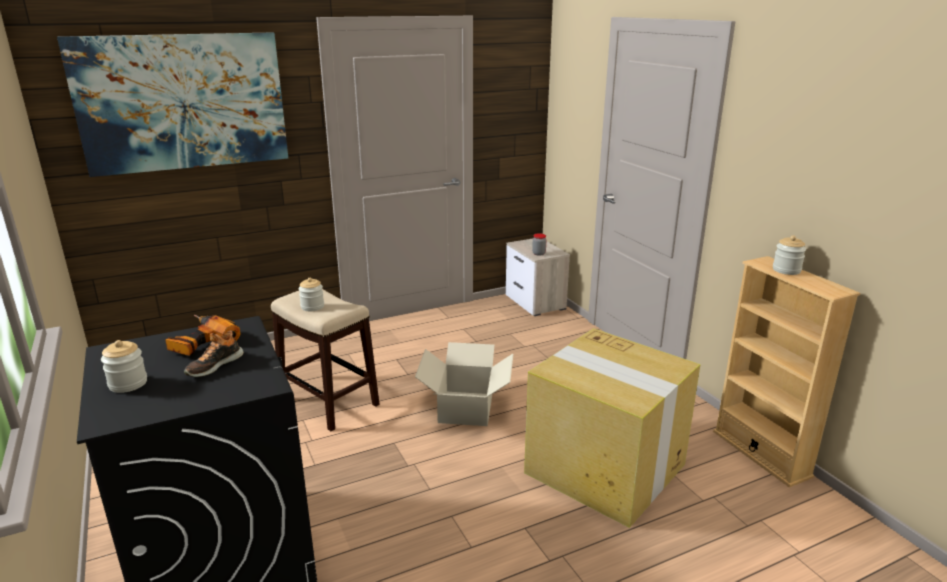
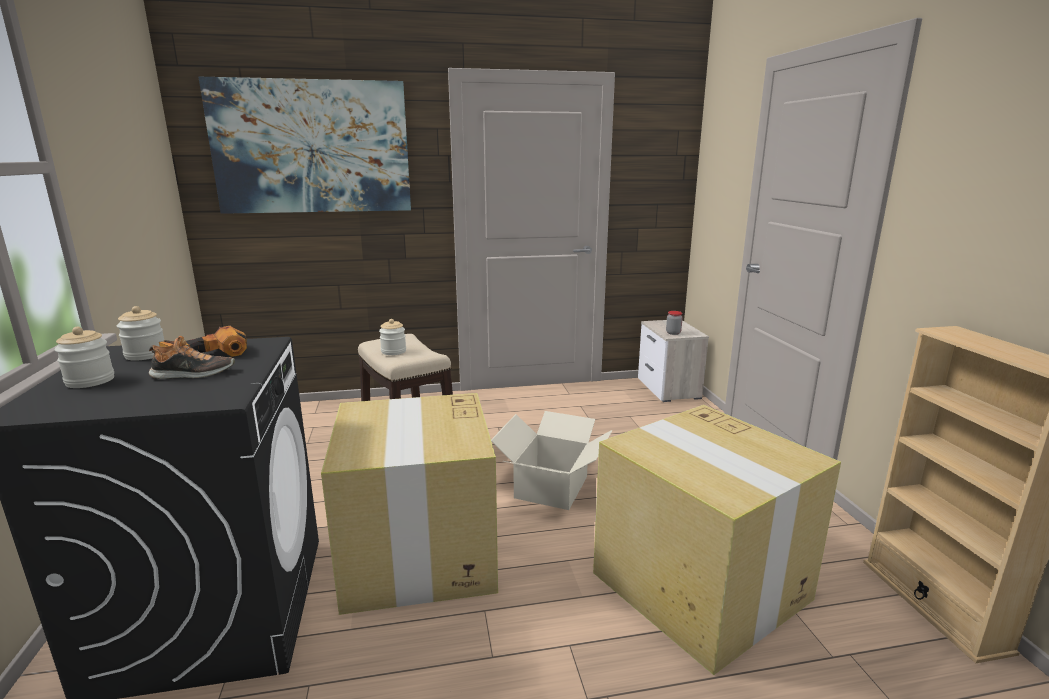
camera: 15 degrees right, 5 degrees down
(214, 365) = (193, 374): shoe -> shoe turned 150 degrees counterclockwise
(378, 483) = (419, 555): none -> cardboard box
(786, 270) = (984, 341): jar -> jar (146, 355)

